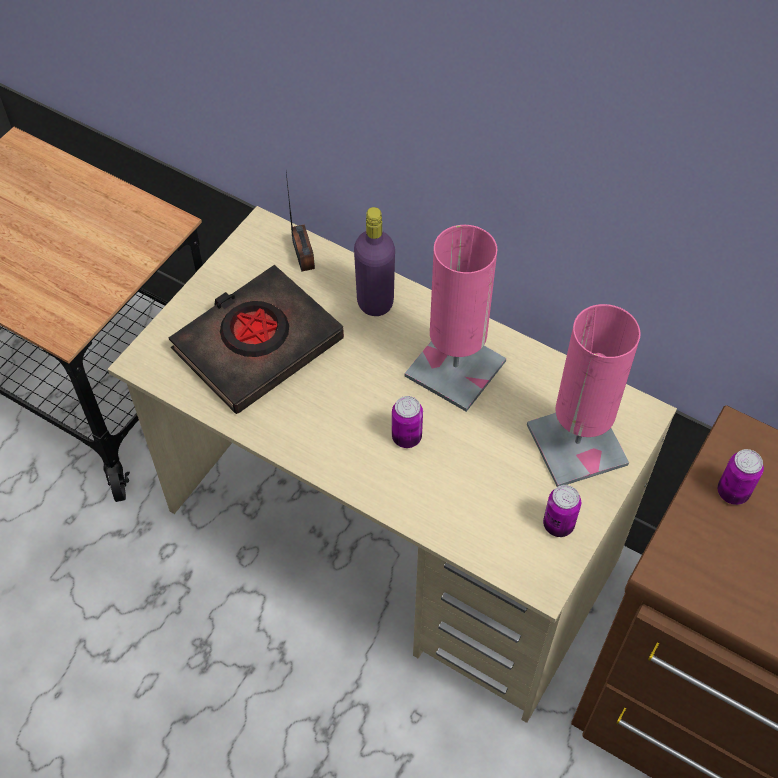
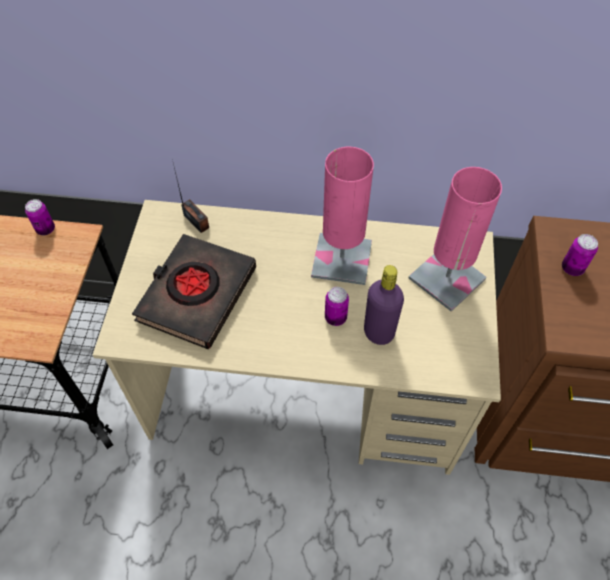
camera: 25 degrees left, 0 degrees up
(375, 302) = (263, 235): purple bottle -> purple bottle (379, 332)
(558, 525) = (466, 335): can -> can (46, 229)

